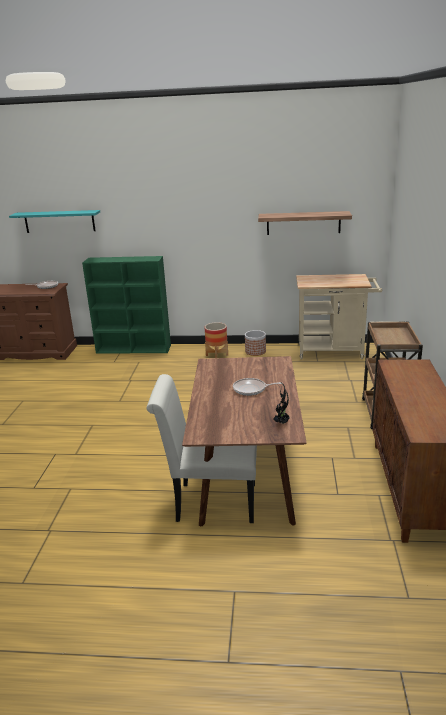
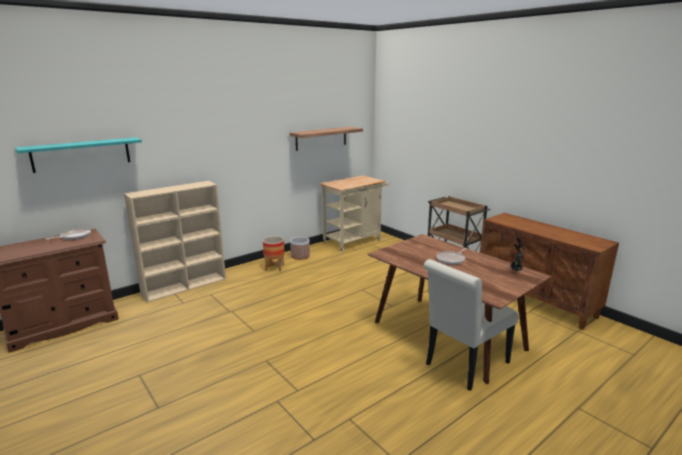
camera: 45 degrees left, 5 degrees down
(134, 349) = (185, 286): green bookcase -> beige bookcase

